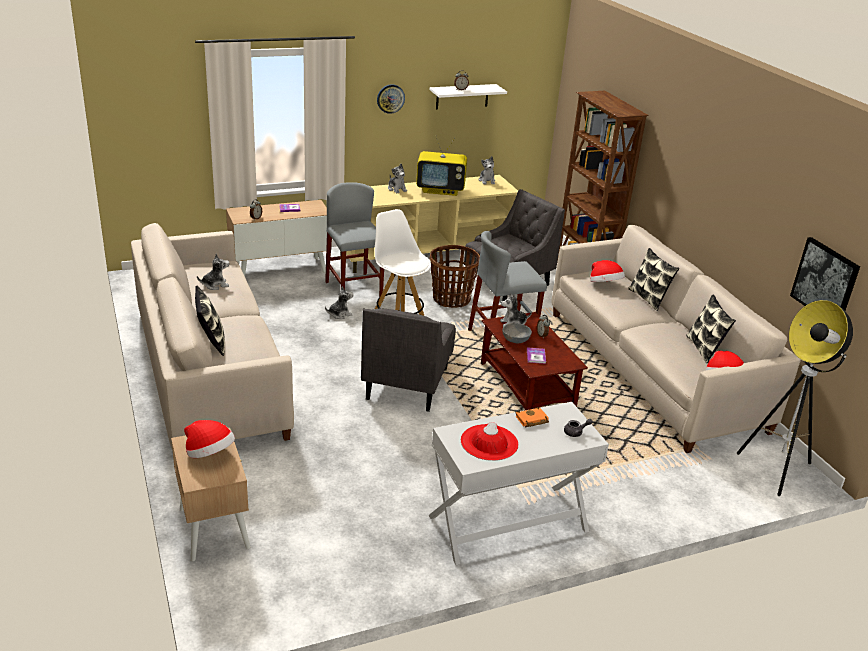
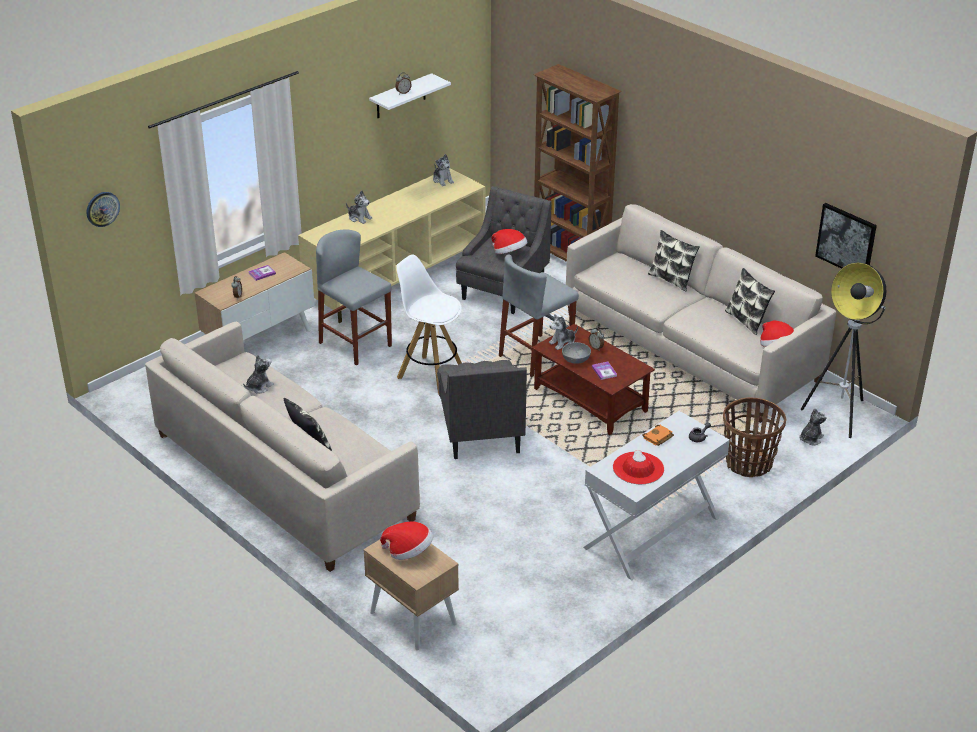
camera: 20 degrees left, 5 degrees up
(339, 314) = (362, 376): plush toy -> plush toy (810, 438)
(390, 98) = (333, 121): wall clock -> wall clock (102, 209)
(441, 190) = (405, 206): television -> none
(451, 299) = (460, 326): basket -> basket (748, 463)
(605, 285) = (624, 276): hat -> hat (509, 253)

